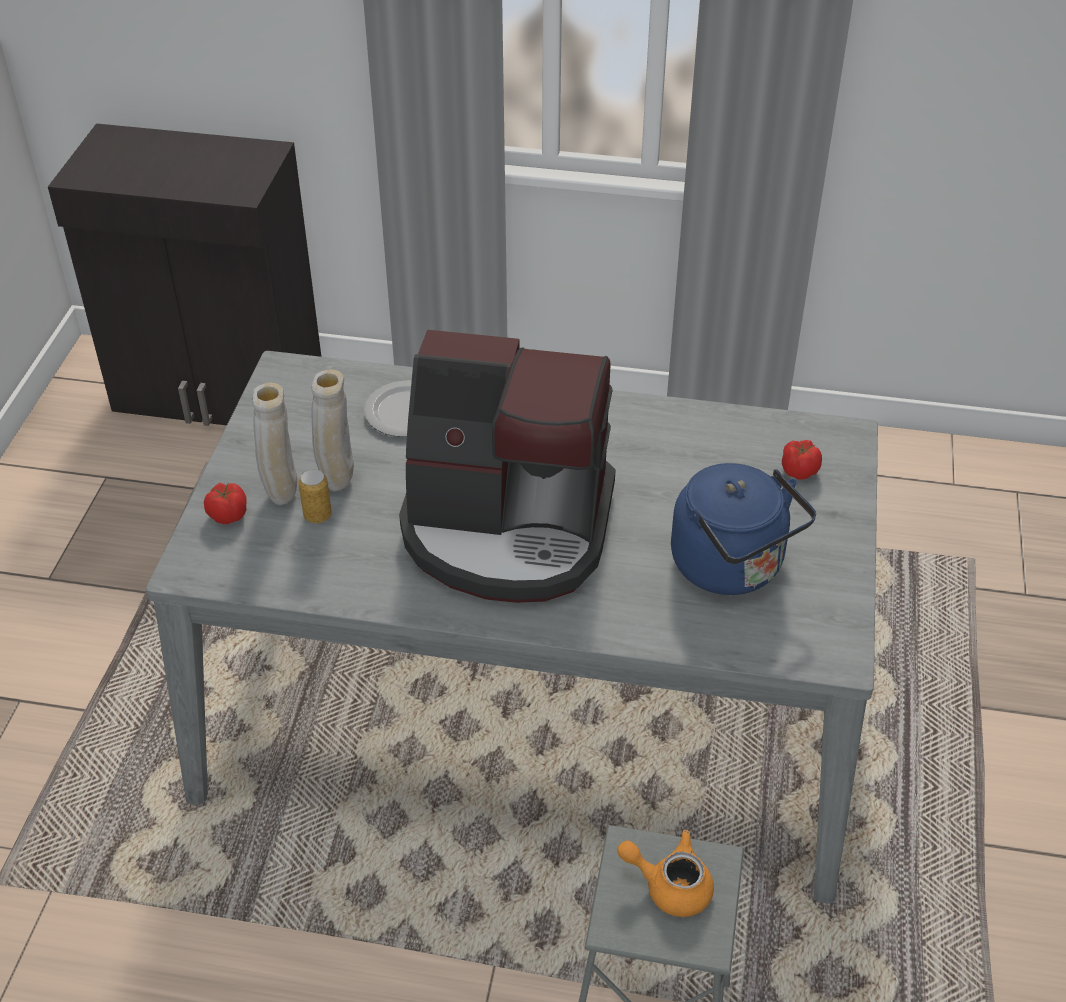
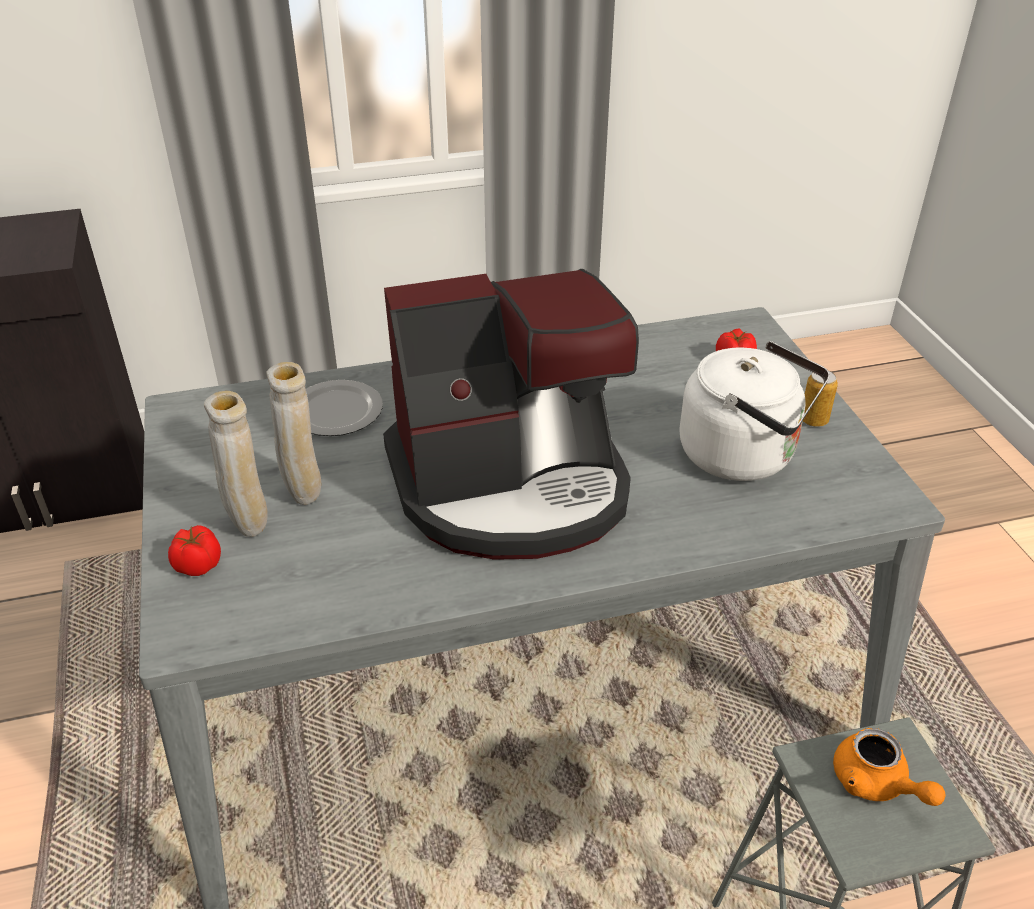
camera: 25 degrees left, 5 degrees down
(317, 515) = (302, 534): can -> can (813, 420)
(669, 885) = (876, 784): orange teapot -> orange teapot turned 120 degrees counterclockwise
(732, 568) = (744, 455): blue kettle -> white kettle

